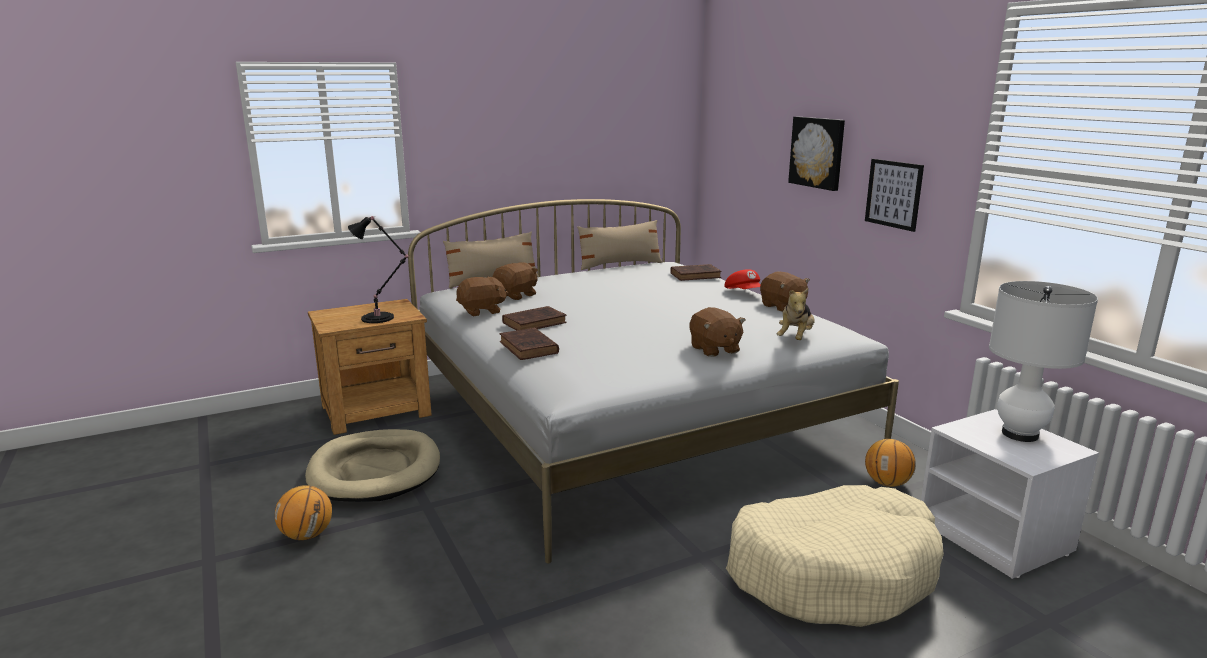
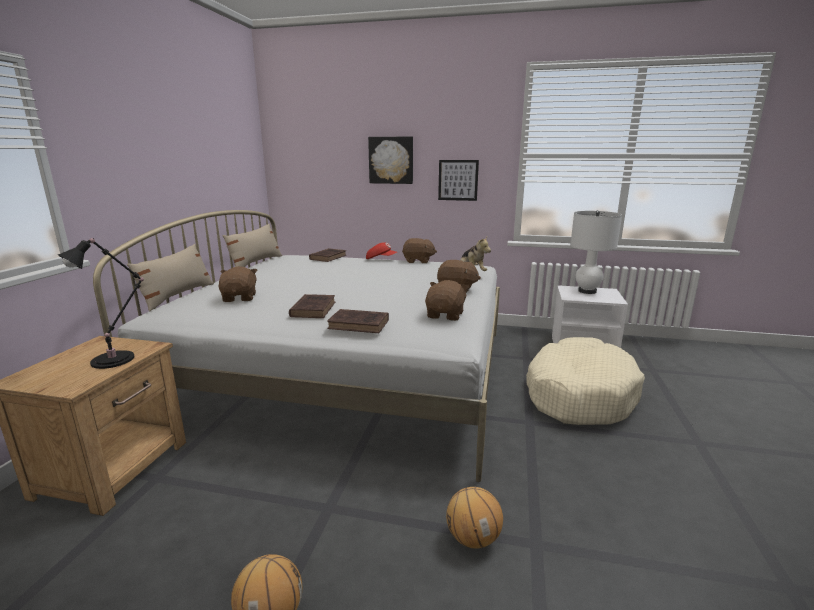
camera: 50 degrees left, 0 degrees up
(375, 470) = (223, 514): beige dog bed -> none
(482, 311) = (242, 316): brown plush toy -> brown plush toy (446, 315)
(887, 483) = (515, 345): basketball -> basketball (472, 538)

